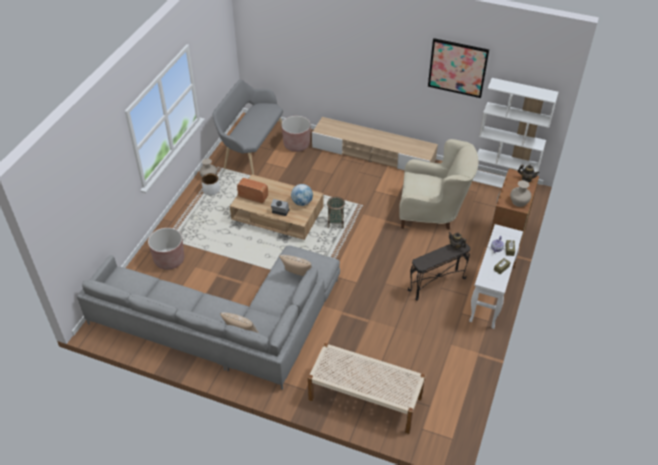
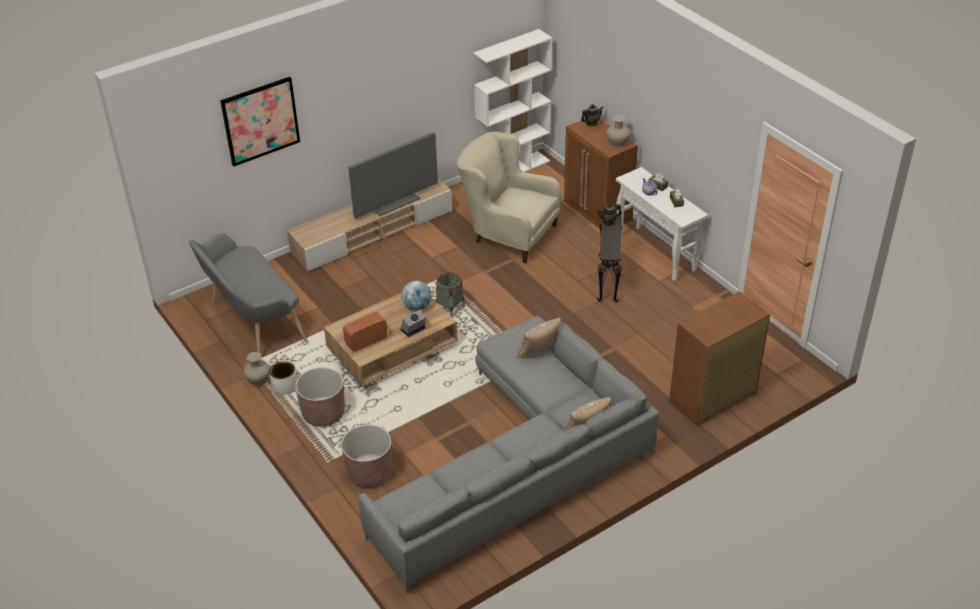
camera: 55 degrees left, 5 degrees down
(296, 145) = (287, 282): brown planter -> brown planter (323, 413)
(365, 399) = (712, 397): beige bench -> brown cabinet
(392, 143) = (394, 201): none -> television
(433, 213) = (507, 234): beige armchair -> beige armchair turned 105 degrees counterclockwise
(457, 68) = (434, 63): picture -> picture (260, 121)

